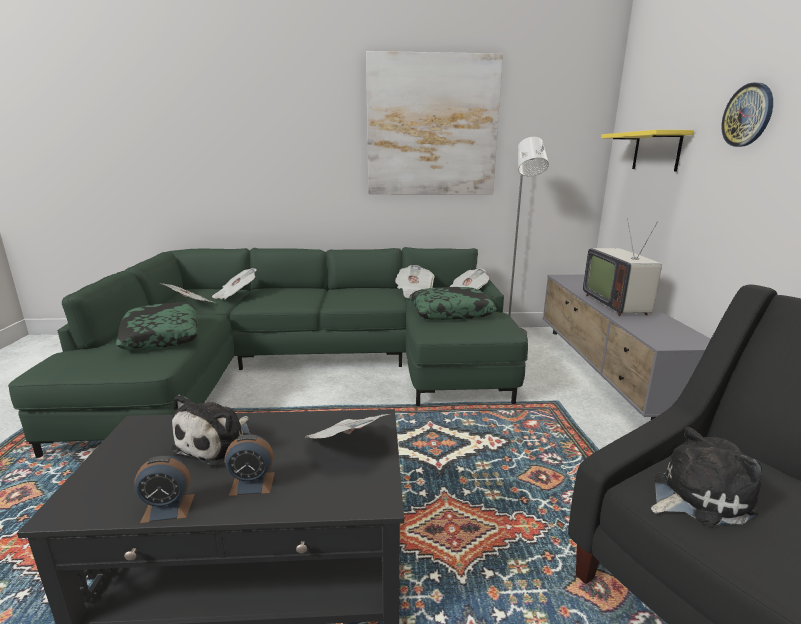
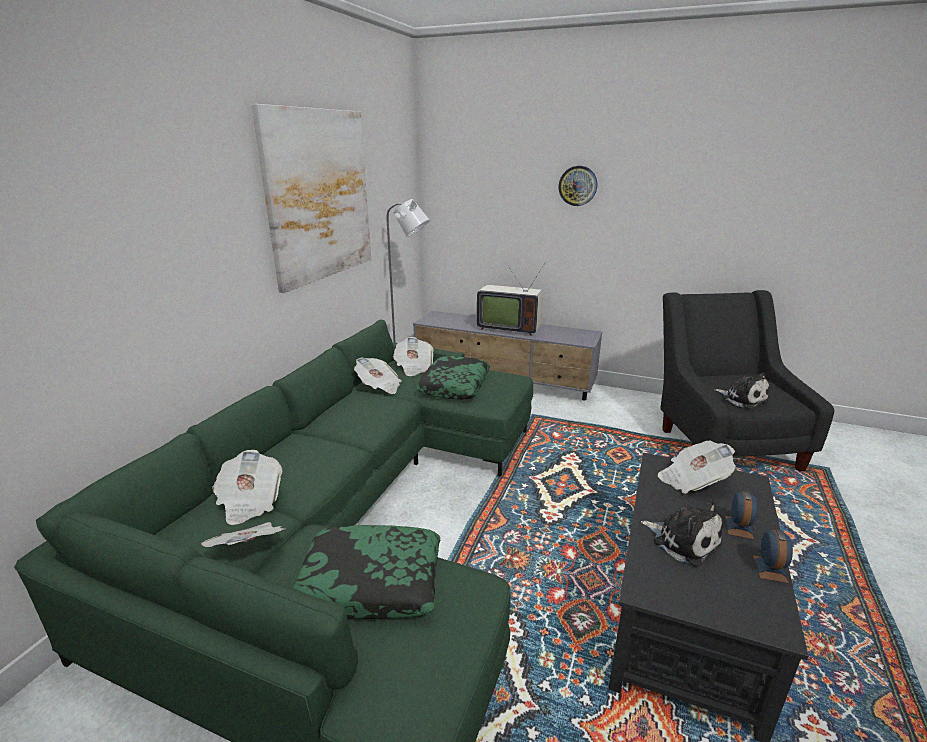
camera: 65 degrees left, 5 degrees up
(656, 151) = (488, 204): yellow shelf -> none
(696, 496) = (742, 399): plush toy -> plush toy turned 135 degrees clockwise

